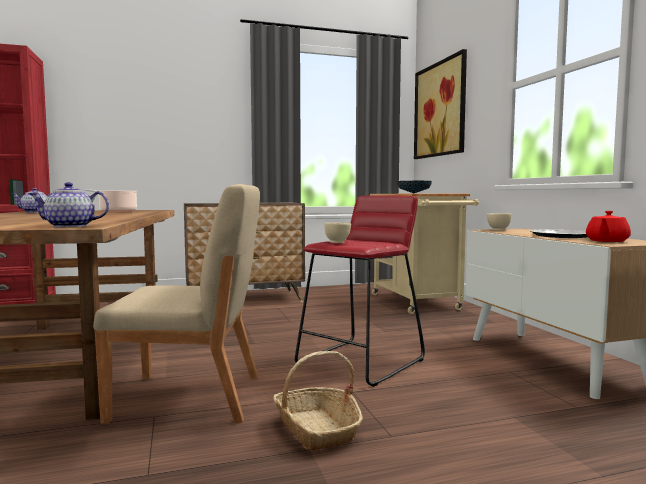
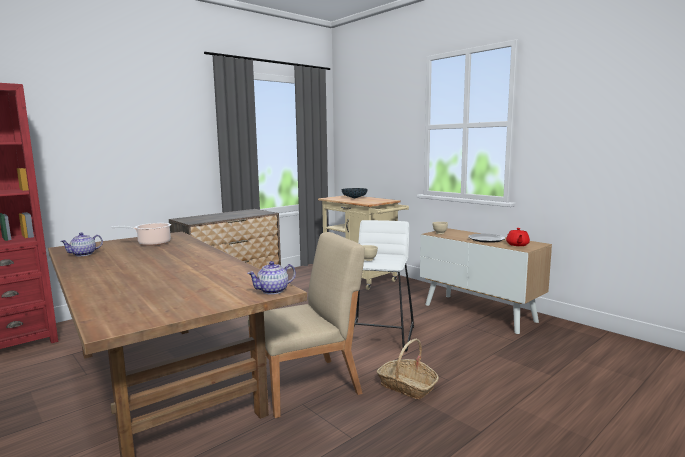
camera: 25 degrees left, 5 degrees up
(361, 362) = (380, 335): red stool -> white stool
(440, 109) = (361, 130): picture -> none

